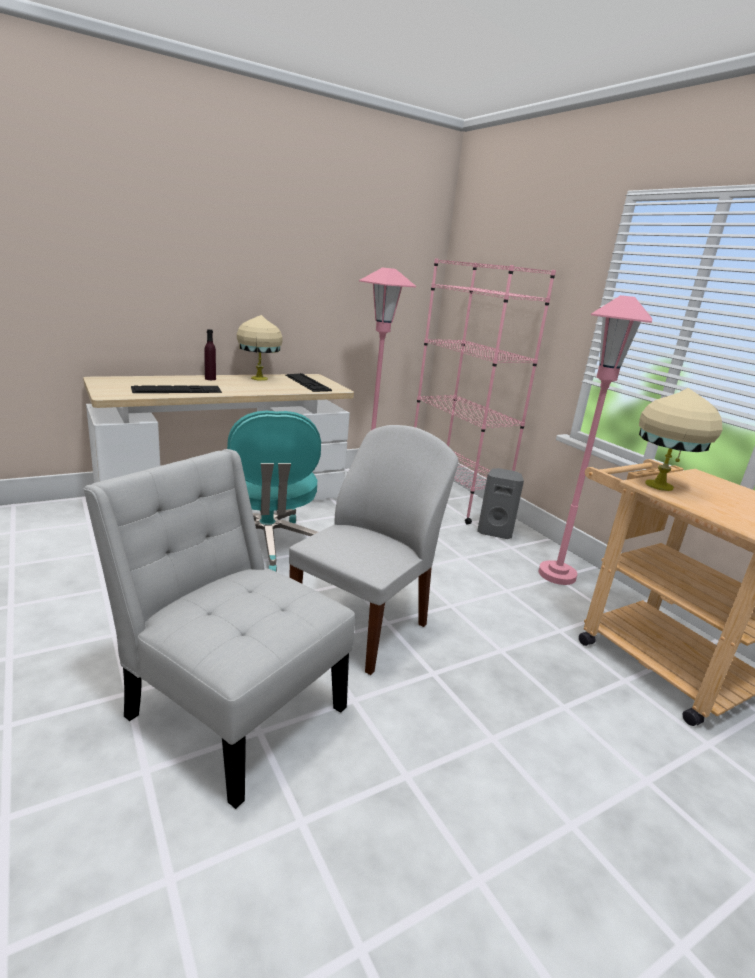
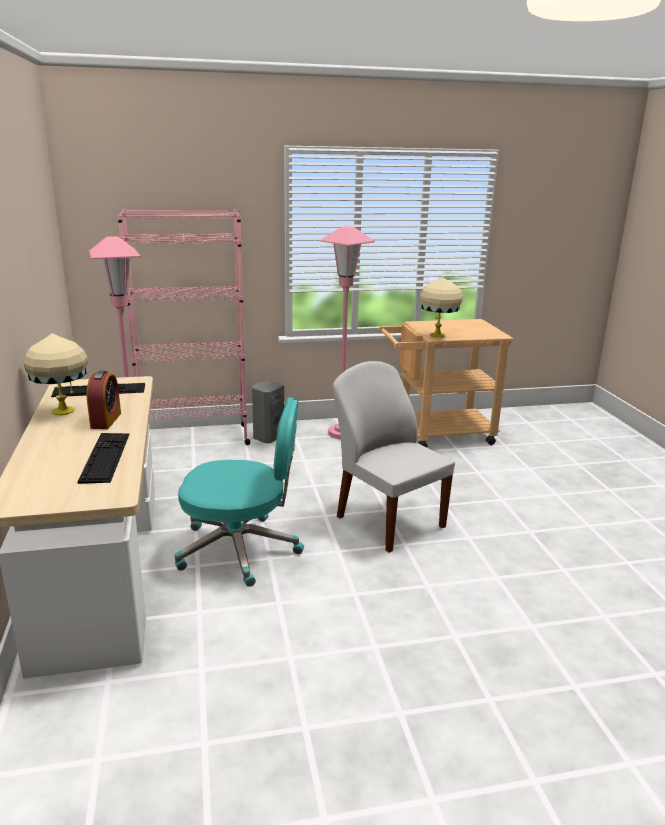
camera: 70 degrees left, 0 degrees up
(210, 379) = (49, 437): purple bottle -> none
(230, 705) = (471, 587): white chair -> none
(246, 387) = (106, 420): none -> alarm clock

